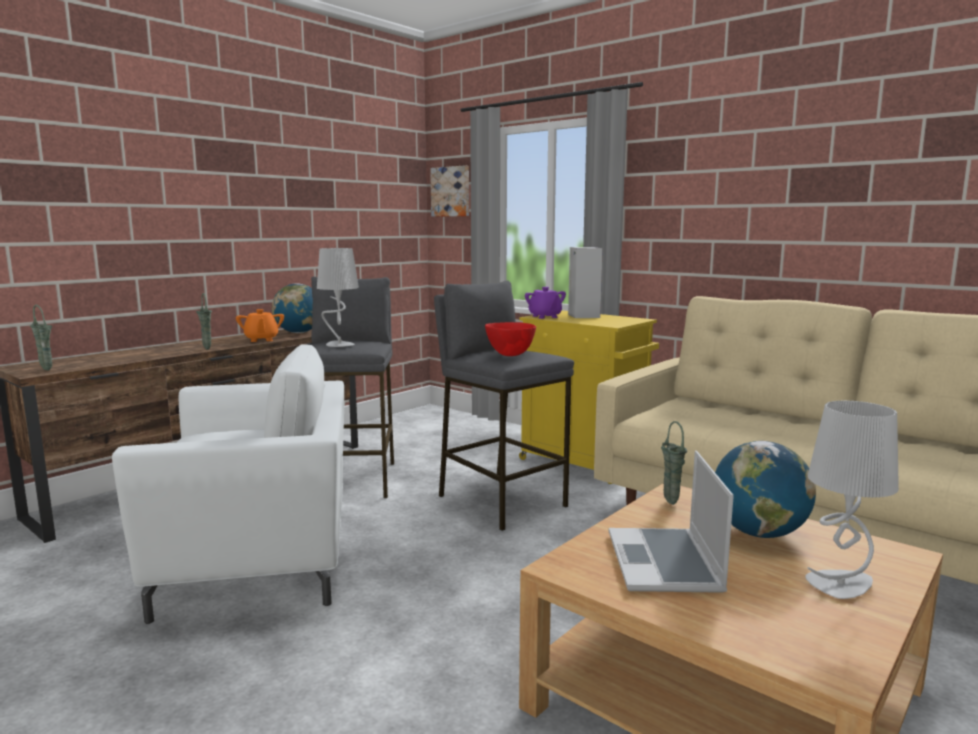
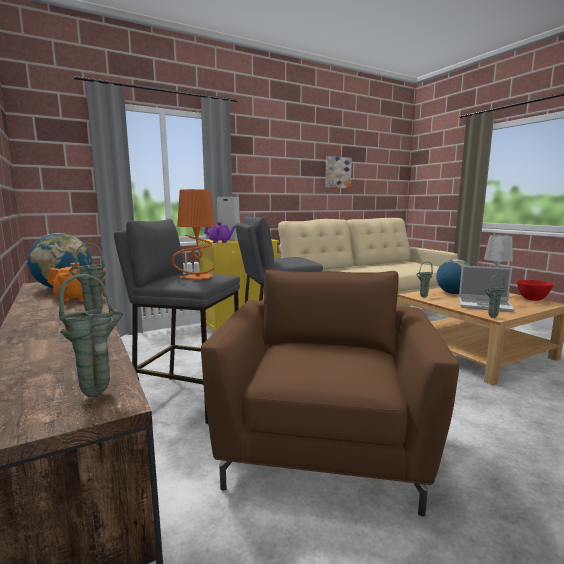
camera: 70 degrees left, 0 degrees up
(261, 560) = (324, 449): white armchair -> brown armchair
(338, 345) = (197, 278): grey table lamp -> orange table lamp
(451, 191) = (52, 149): picture -> picture (337, 172)
(510, 355) = (290, 259): red bowl -> red bowl (532, 299)
(553, 563) = (491, 317): none -> green vase

